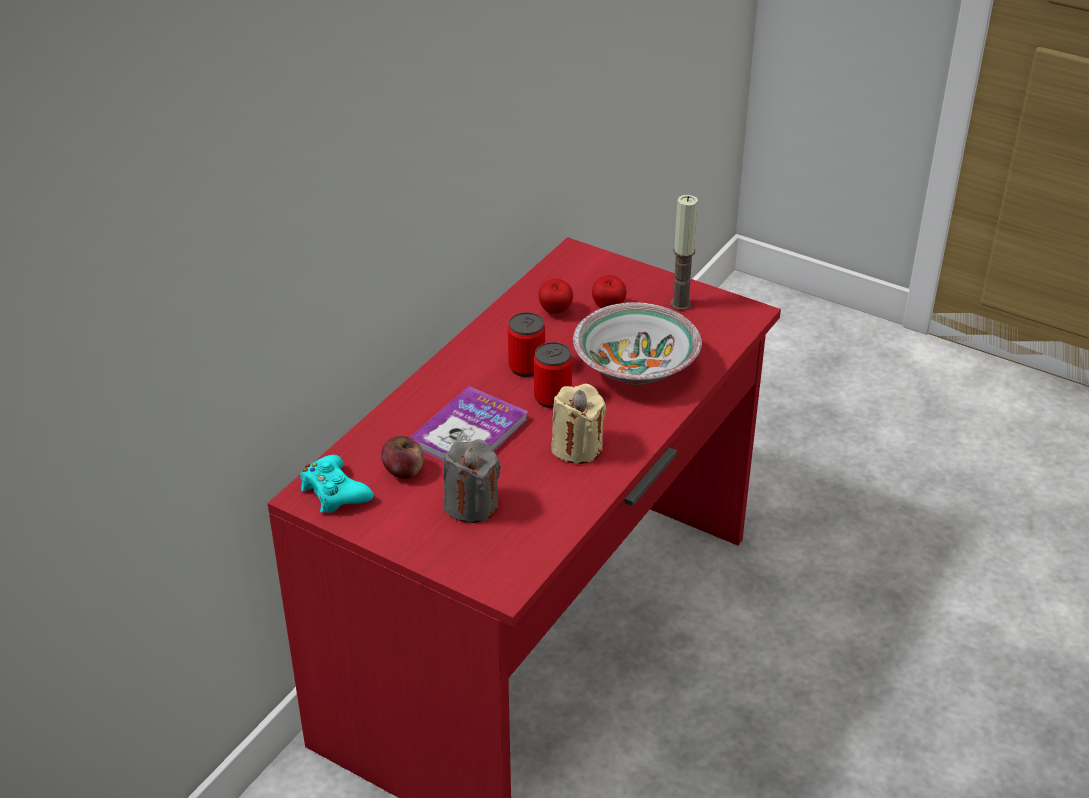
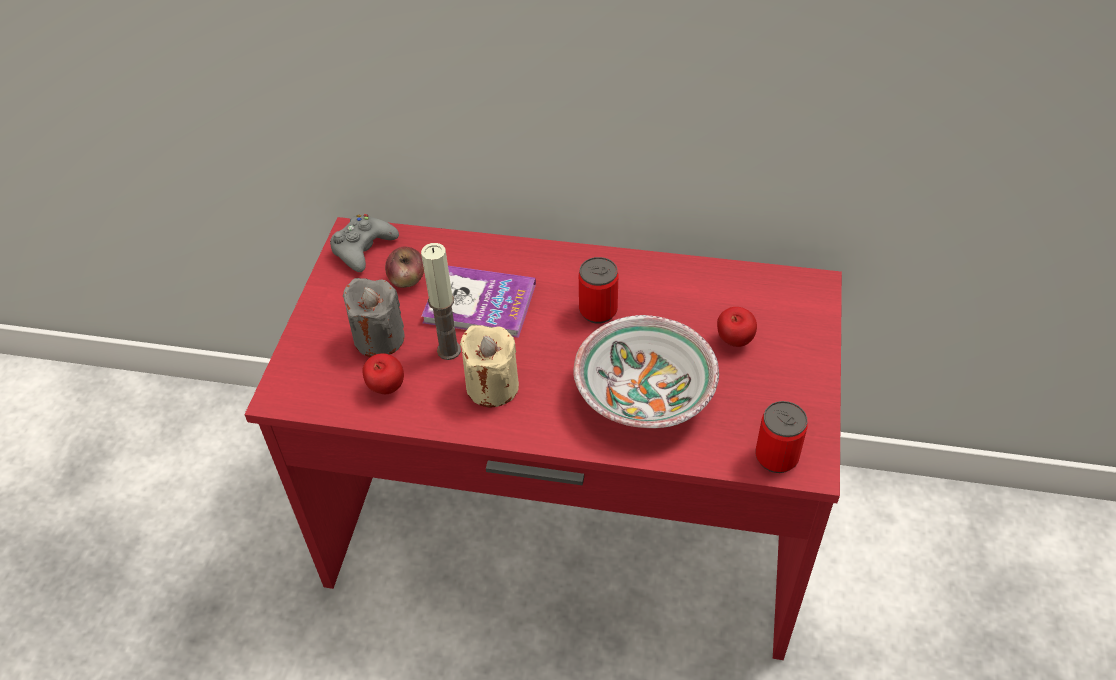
camera: 70 degrees right, 10 degrees up
(334, 492) = (363, 248): turquoise game controller -> grey game controller
(552, 397) = (560, 344): can -> can (776, 457)
(555, 312) = (700, 303): apple -> apple (386, 388)
(680, 304) = (782, 399): candle -> candle (449, 350)

